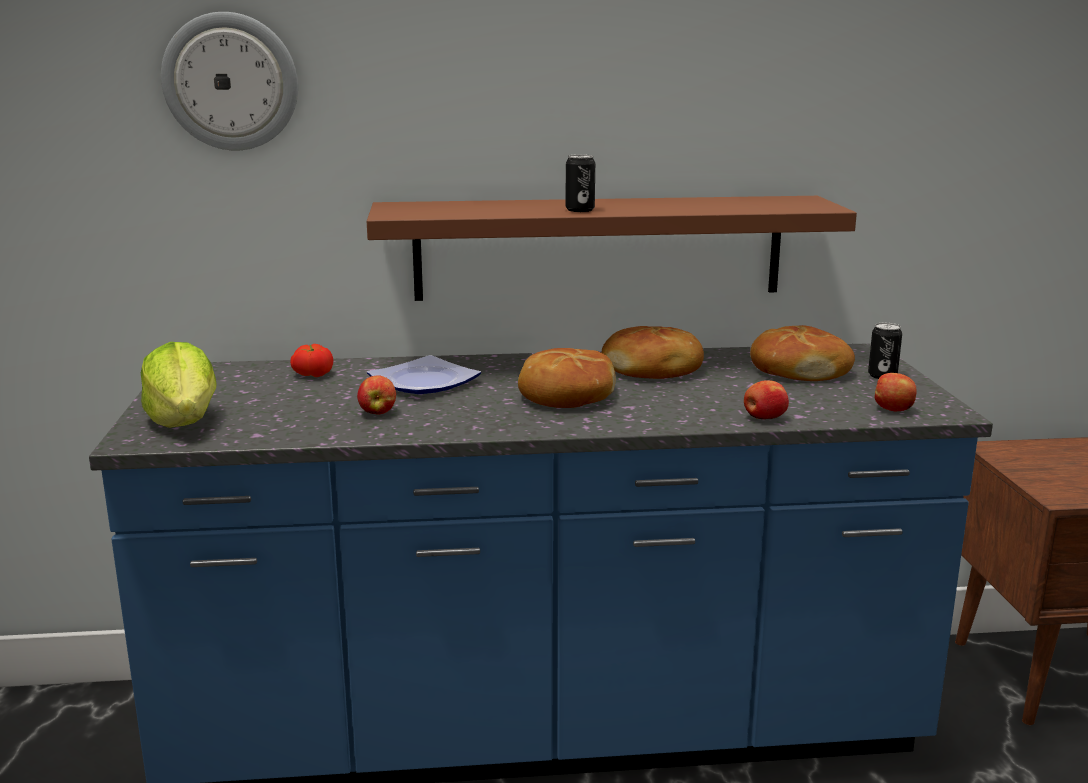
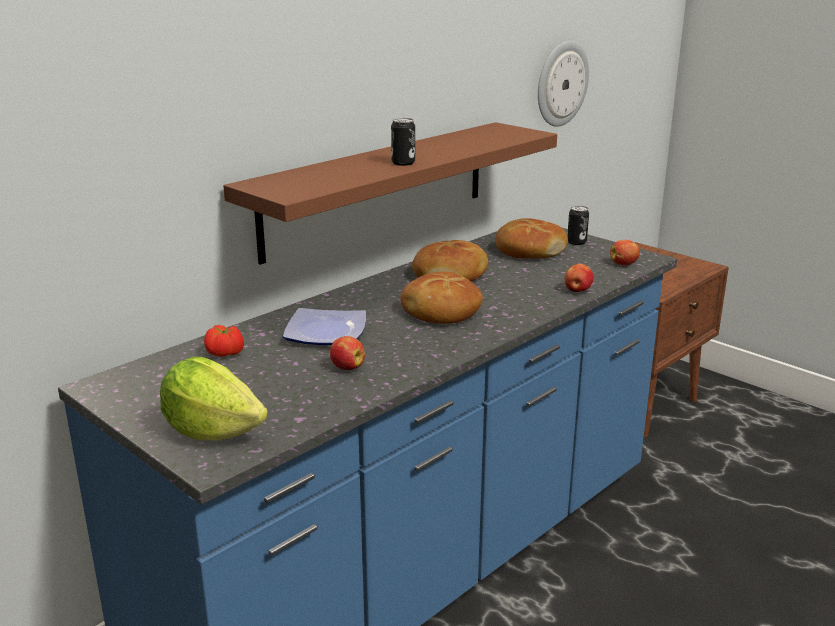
camera: 40 degrees left, 5 degrees up
(231, 82) = (96, 90): wall clock -> wall clock (561, 83)

